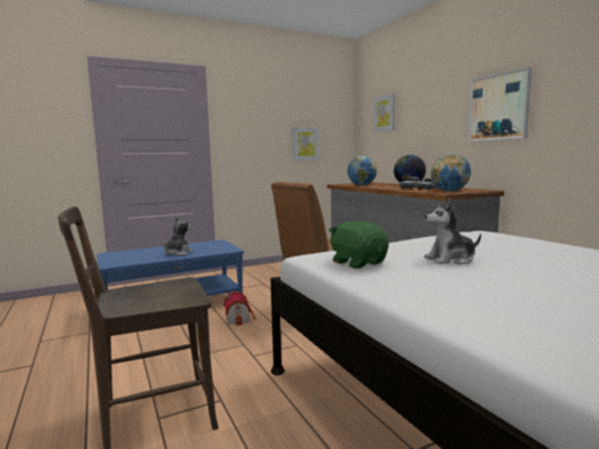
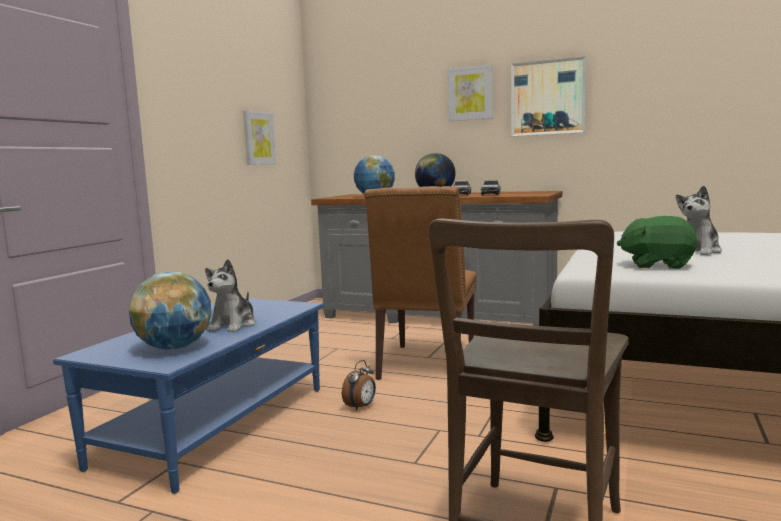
camera: 40 degrees left, 0 degrees up
(178, 253) = (233, 325): plush toy -> plush toy turned 150 degrees counterclockwise
(239, 318) = (361, 407): toy house -> alarm clock
(384, 113) = (365, 98): picture -> picture (470, 93)
(450, 191) = (525, 194): globe -> globe (175, 347)

